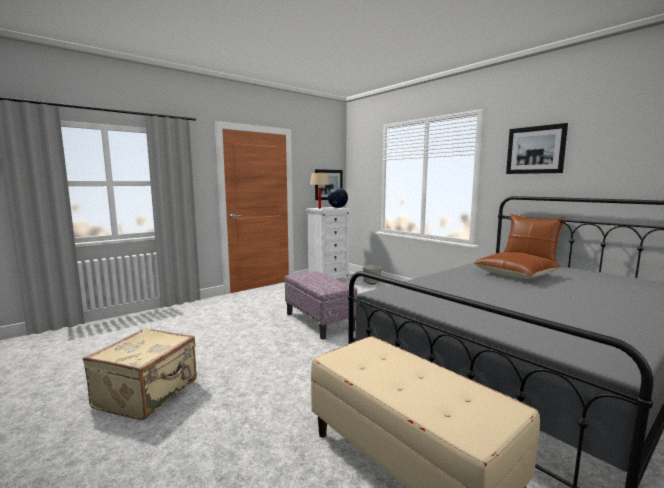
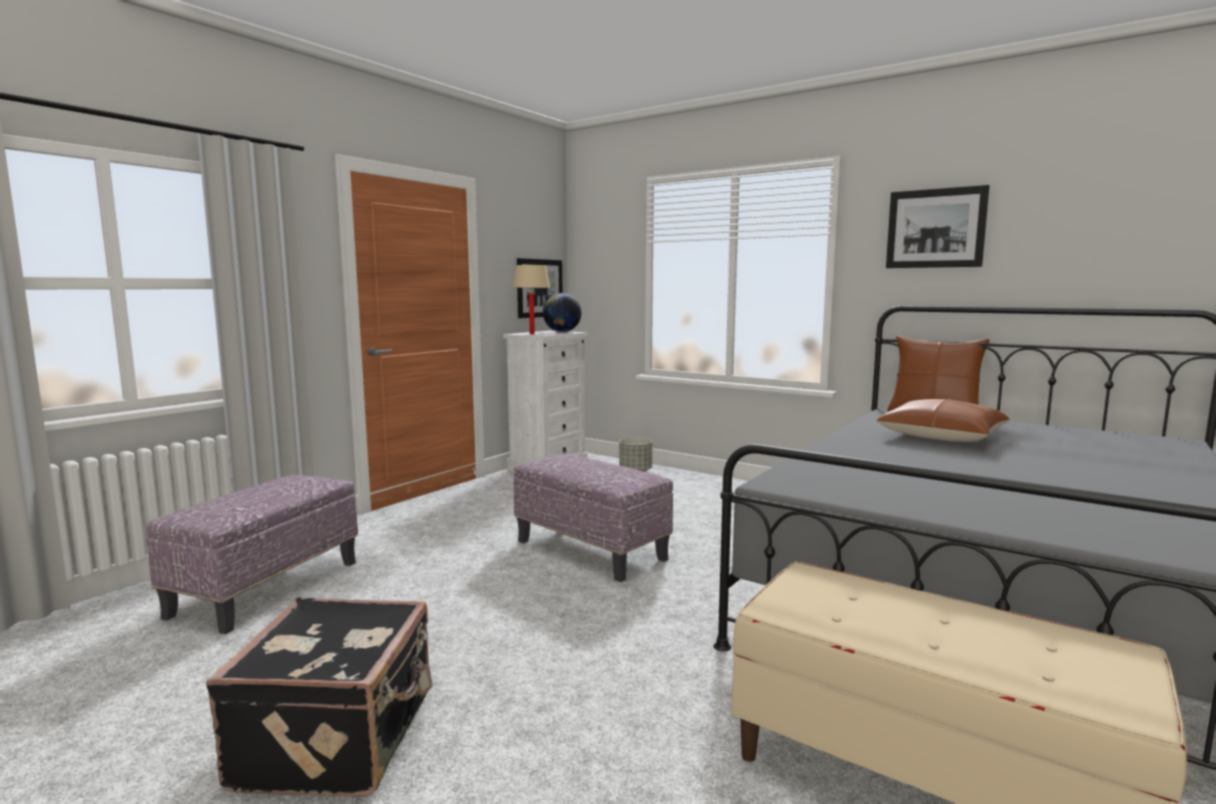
camera: 15 degrees left, 0 degrees up
(148, 394) = (340, 739): beige suitcase -> black suitcase
(164, 324) = (267, 588): none -> ottoman

